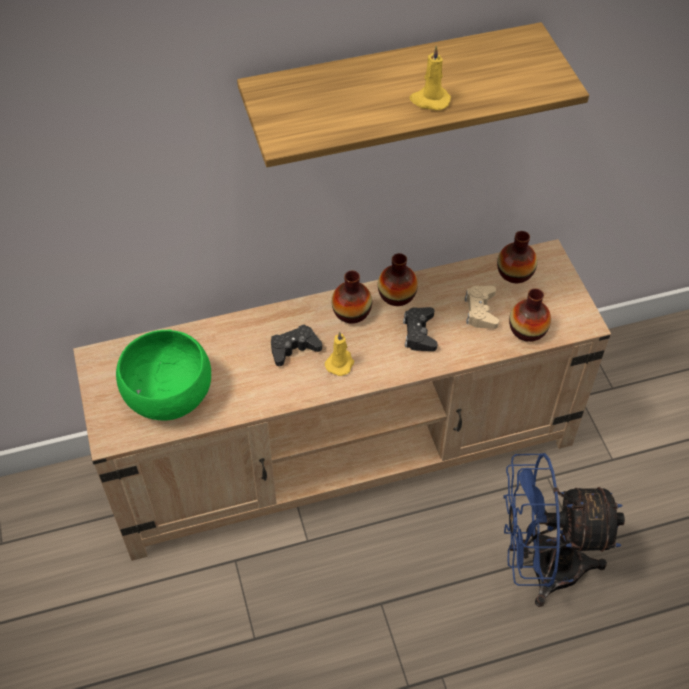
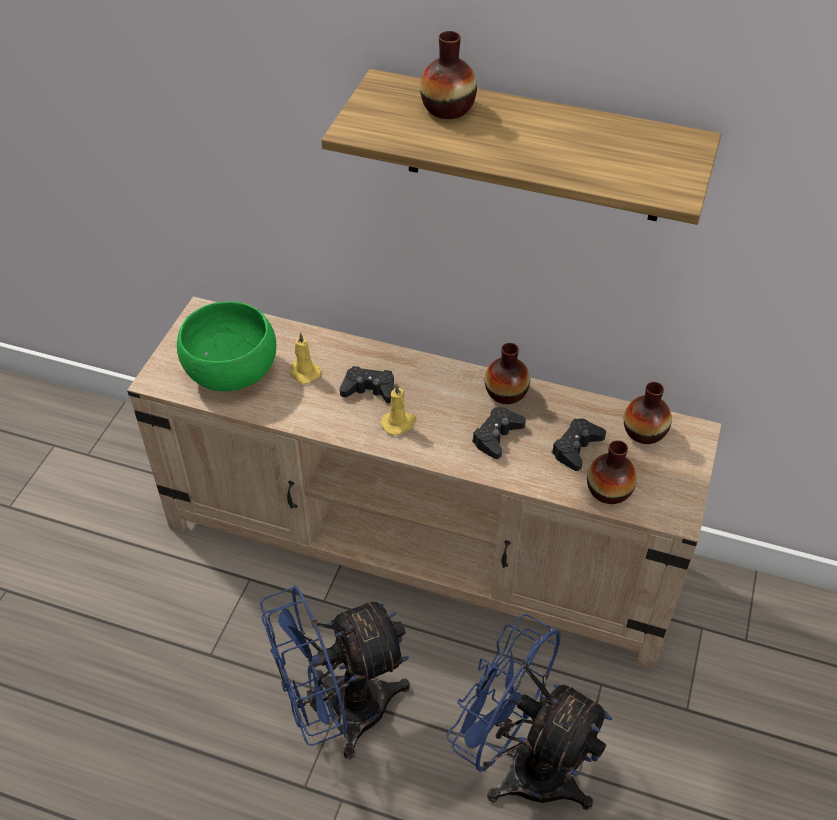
camera: 35 degrees right, 5 degrees down
(351, 312) = (449, 385): vase -> vase (448, 108)
(389, 615) = (340, 712): none -> blue fan
(429, 100) = (525, 153): yellow candle -> yellow candle (304, 372)
(480, 311) = (576, 448): beige game controller -> black game controller

